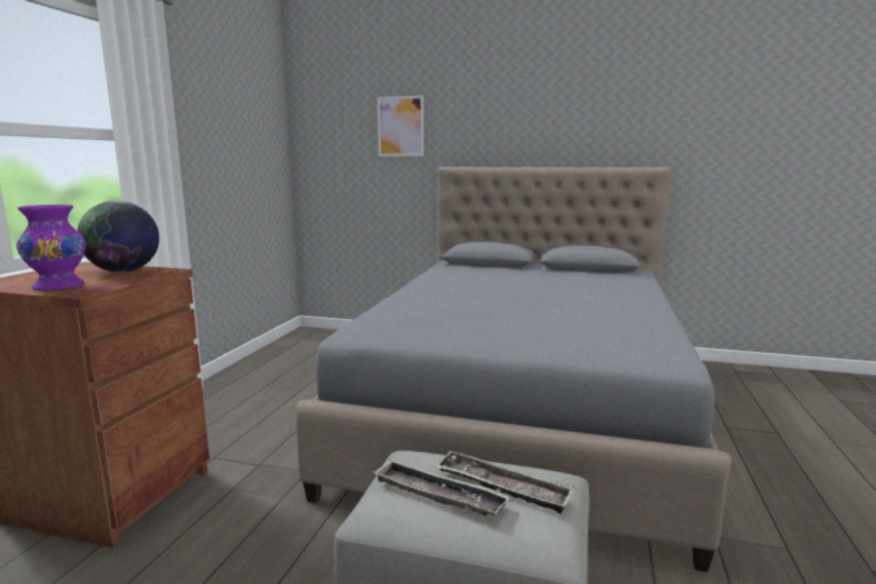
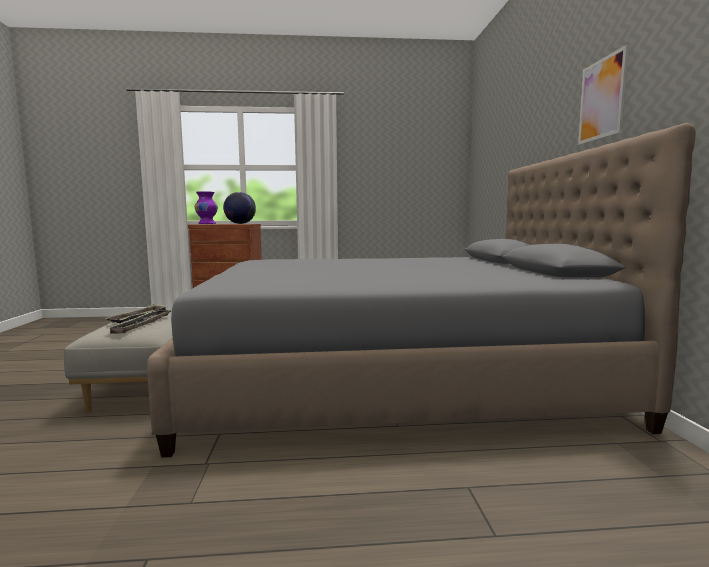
camera: 70 degrees right, 5 degrees down
(400, 126) = (508, 138): picture -> picture (602, 99)

